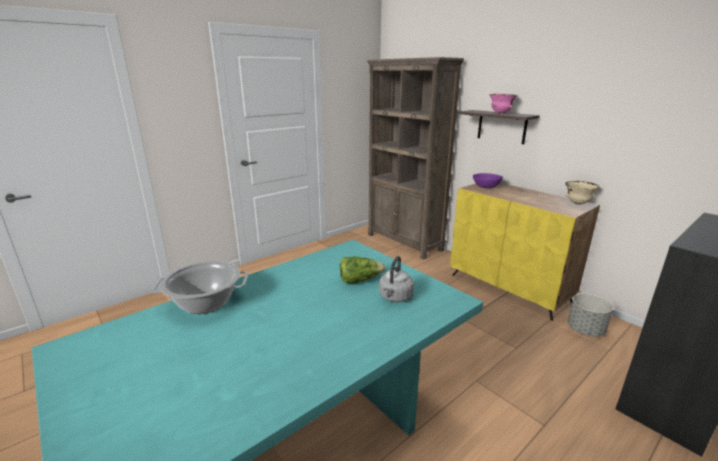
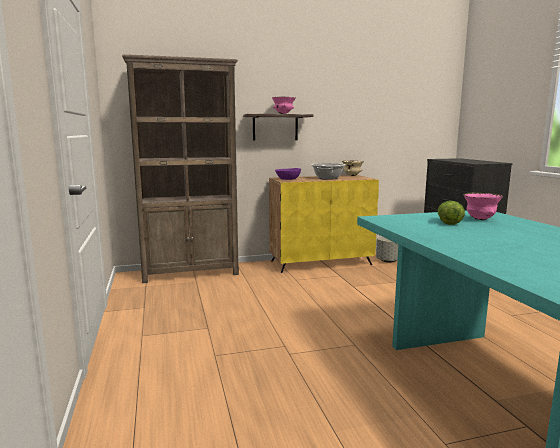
camera: 65 degrees left, 10 degrees down
(206, 303) = (489, 259): cooking pot -> cooking pot (327, 178)
(395, 297) = (480, 219): grey kettle -> pink bowl

